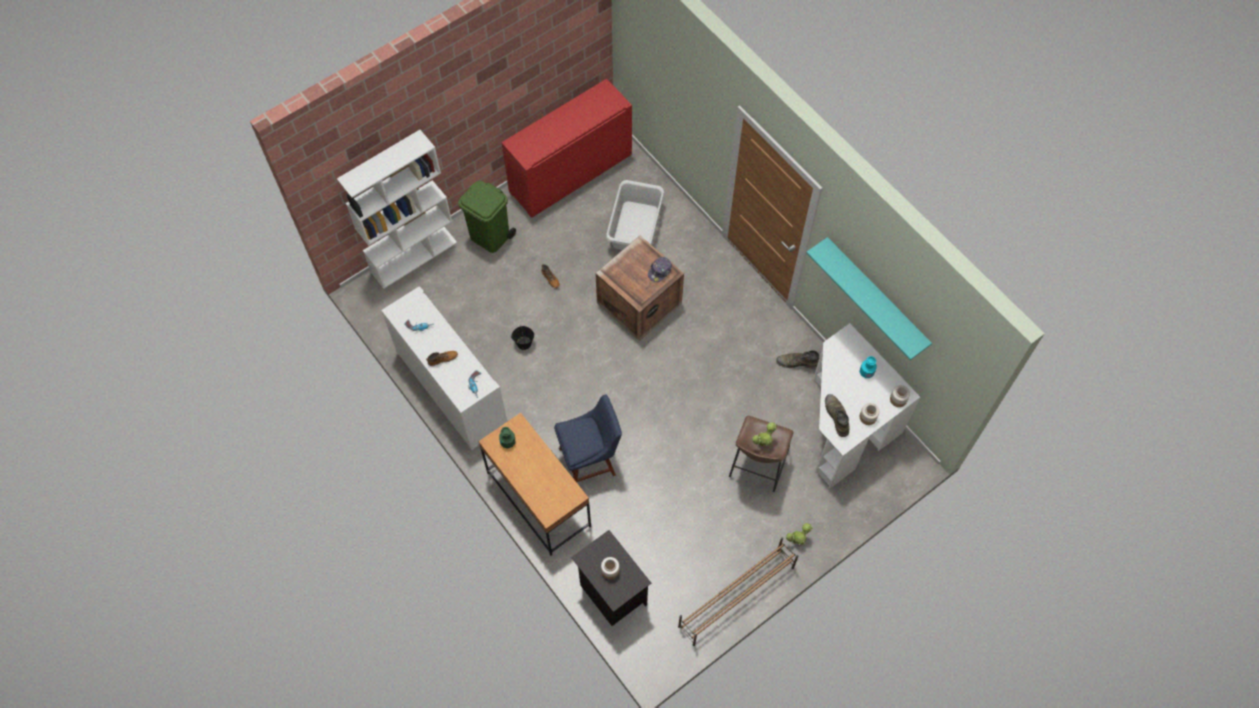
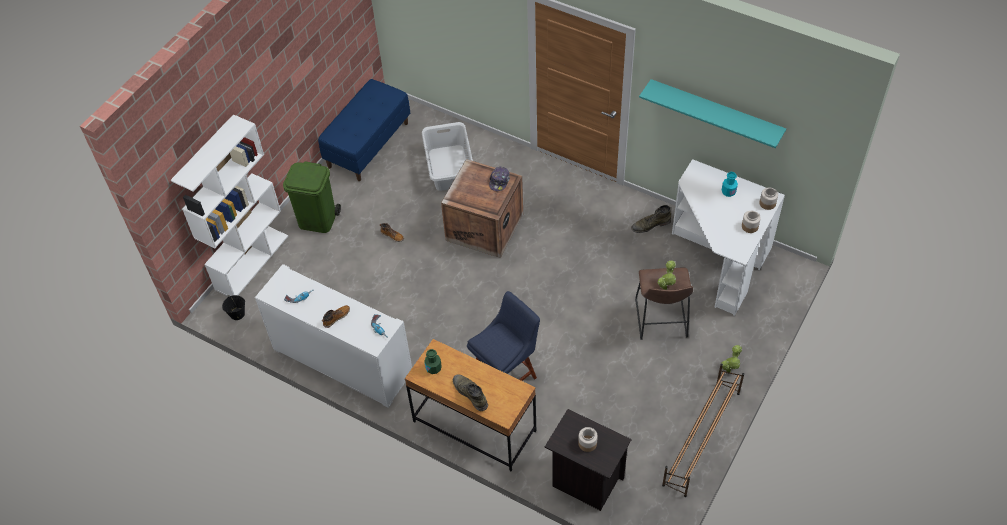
camera: 20 degrees left, 10 degrees down
(523, 343) = (393, 298): black bucket -> black bucket (237, 314)
(570, 173) = (368, 144): red cabinet -> blue bench
(836, 416) = (722, 235): green boot -> green boot (470, 393)

